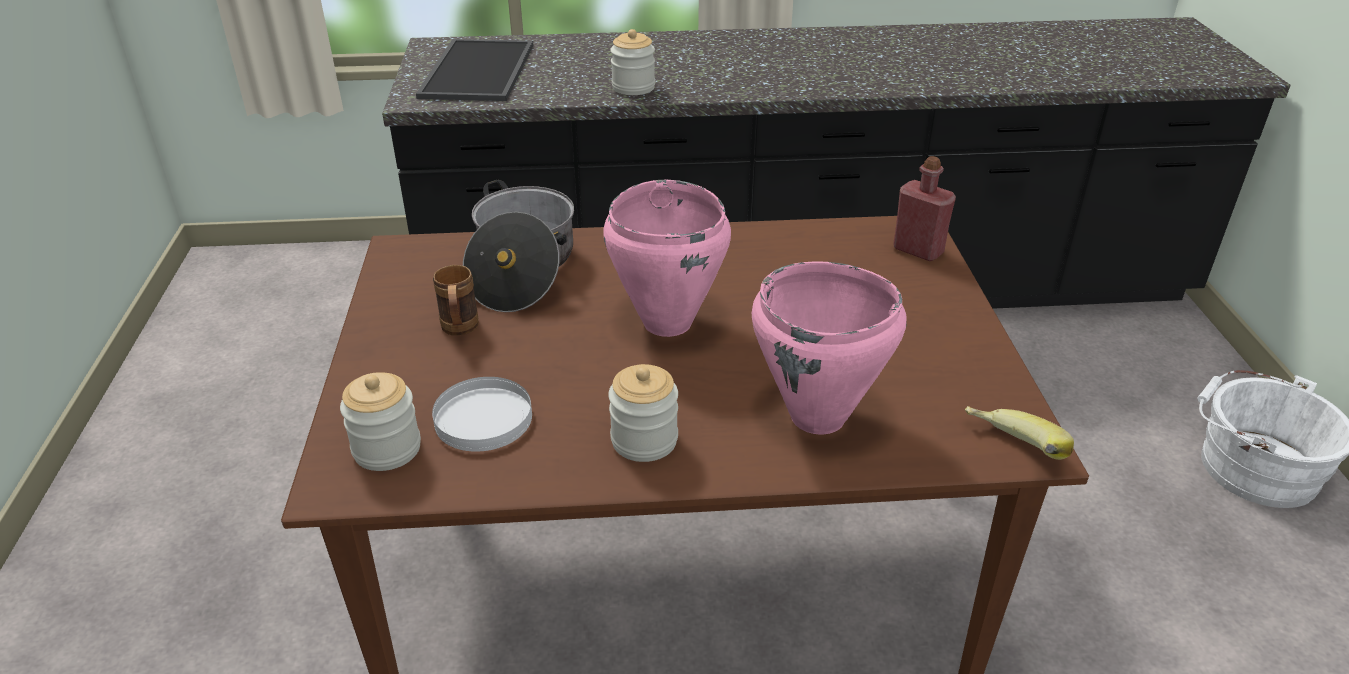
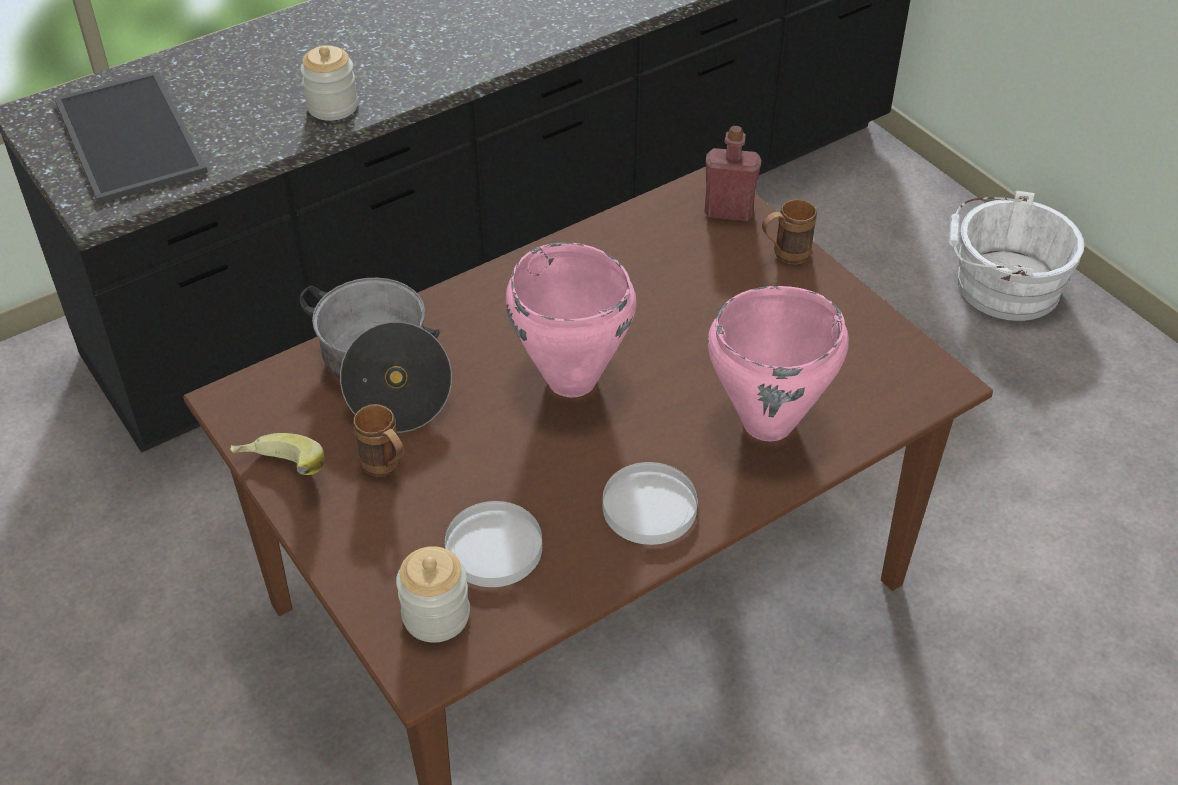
camera: 30 degrees left, 10 degrees up
(644, 440) = (648, 507): jar -> white plate
(945, 296) = (784, 255): none -> brown mug
(1010, 453) = (929, 394): banana -> banana (280, 475)

